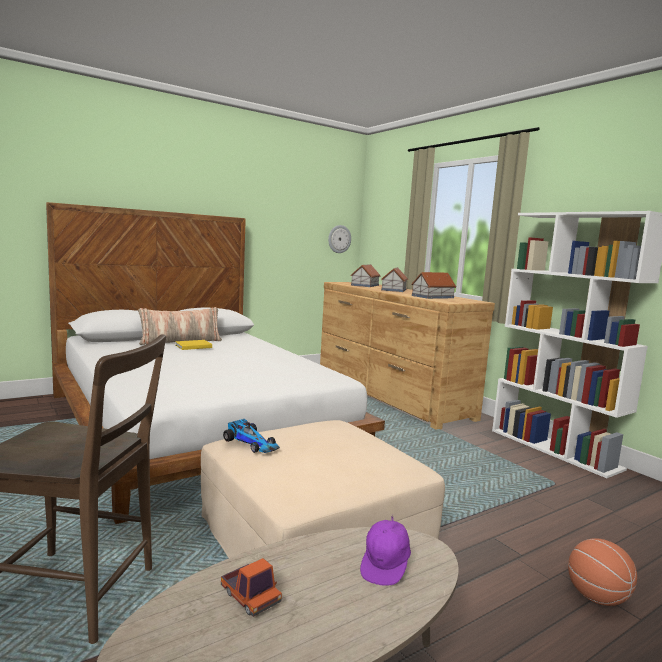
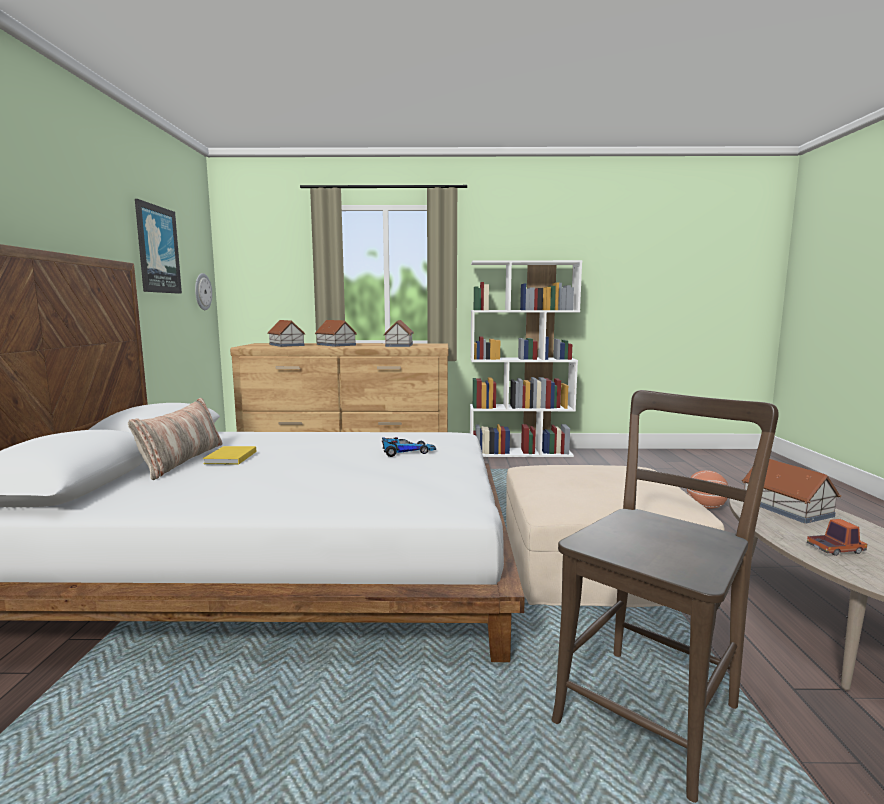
camera: 55 degrees left, 0 degrees up
(252, 443) = (572, 498): toy car -> toy car (406, 452)
(287, 208) = (157, 249): none -> picture
(385, 566) = (786, 508): purple cap -> toy house

